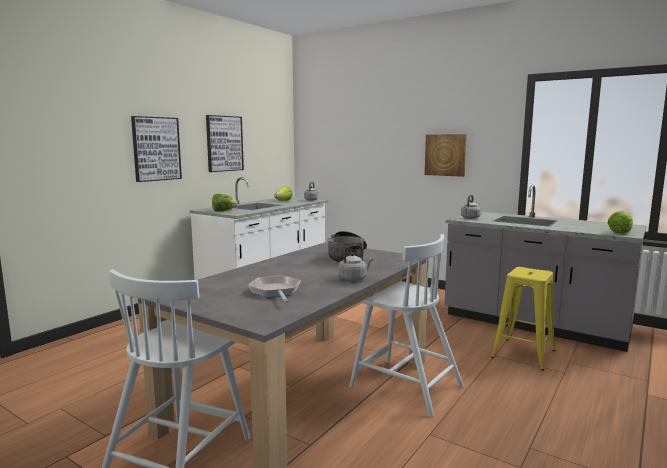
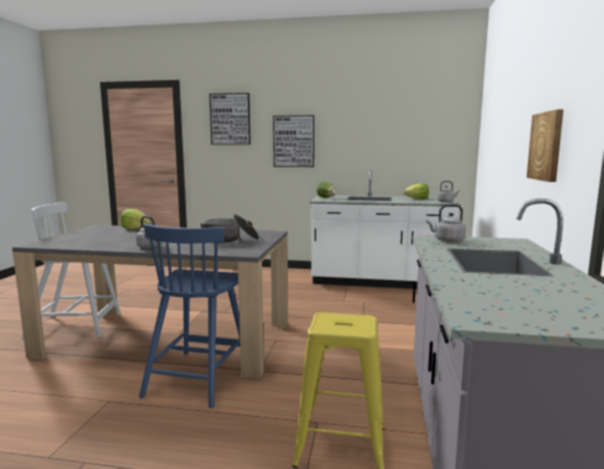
camera: 65 degrees right, 0 degrees up
(224, 143) = (368, 137): picture -> picture (230, 119)
(275, 292) = (108, 238): frying pan -> none
(404, 386) = (199, 376): white chair -> blue chair
(620, 232) = (500, 314): lettuce -> lettuce (135, 229)

